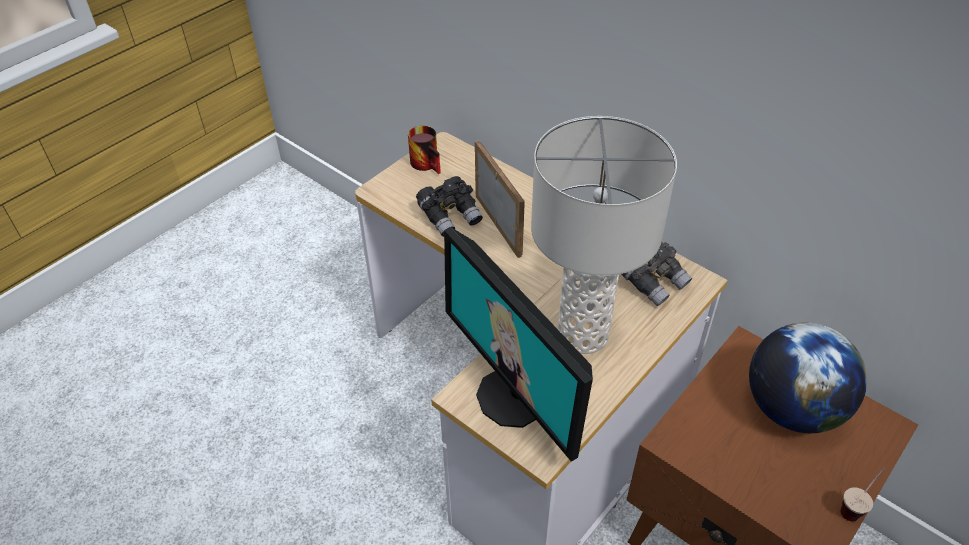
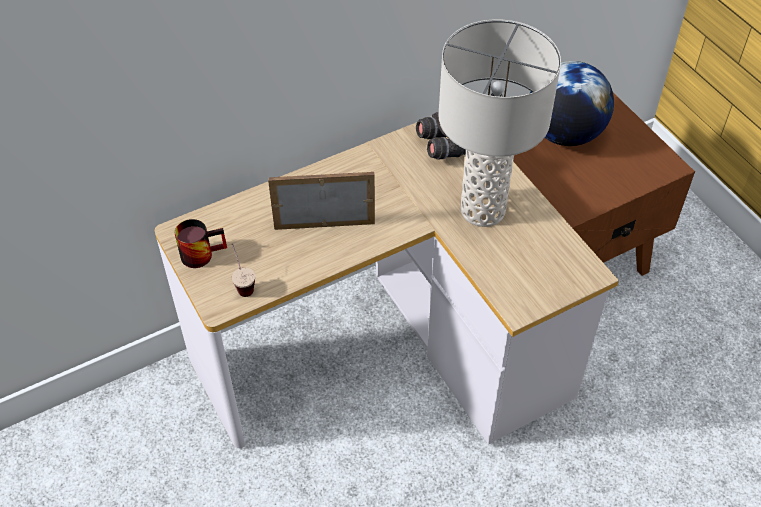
camera: 70 degrees left, 5 degrees up
(450, 216) = (293, 256): black binoculars -> none
(512, 397) = (531, 275): monitor -> none
(855, 506) = (651, 138): cup -> cup (243, 283)

